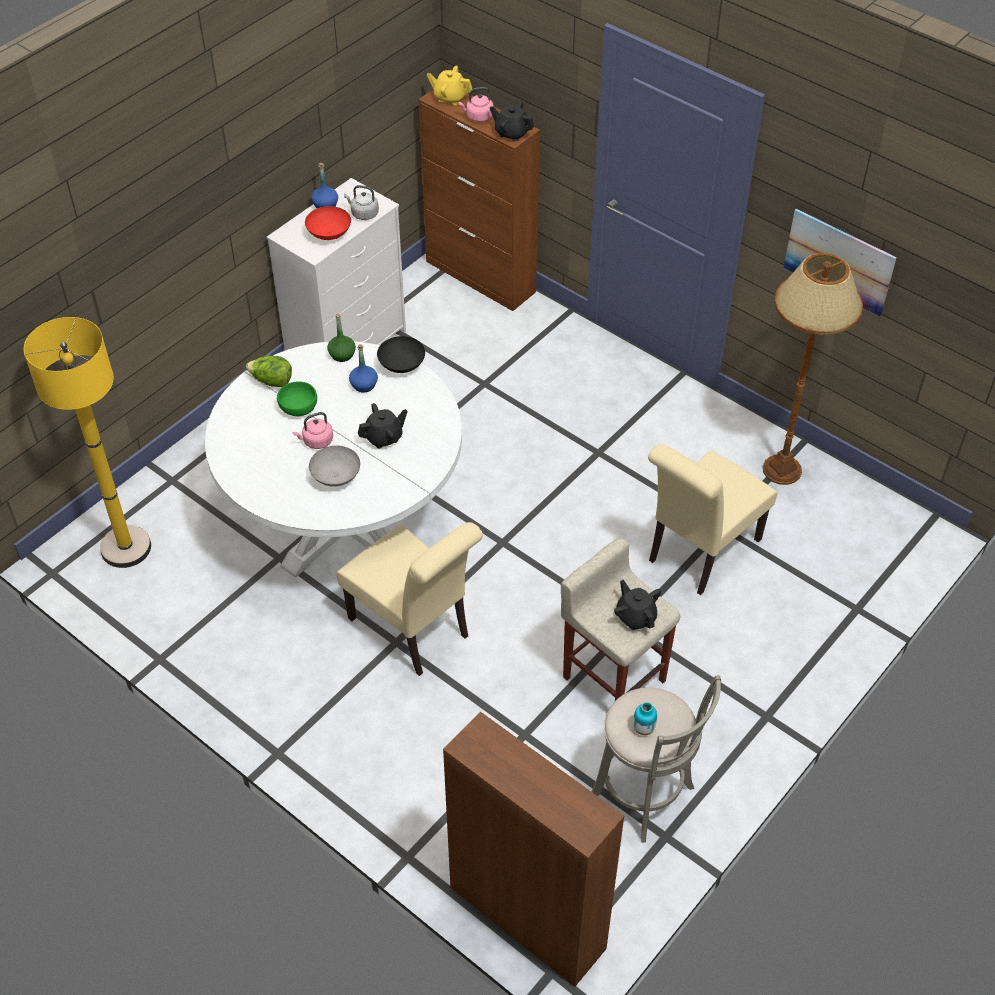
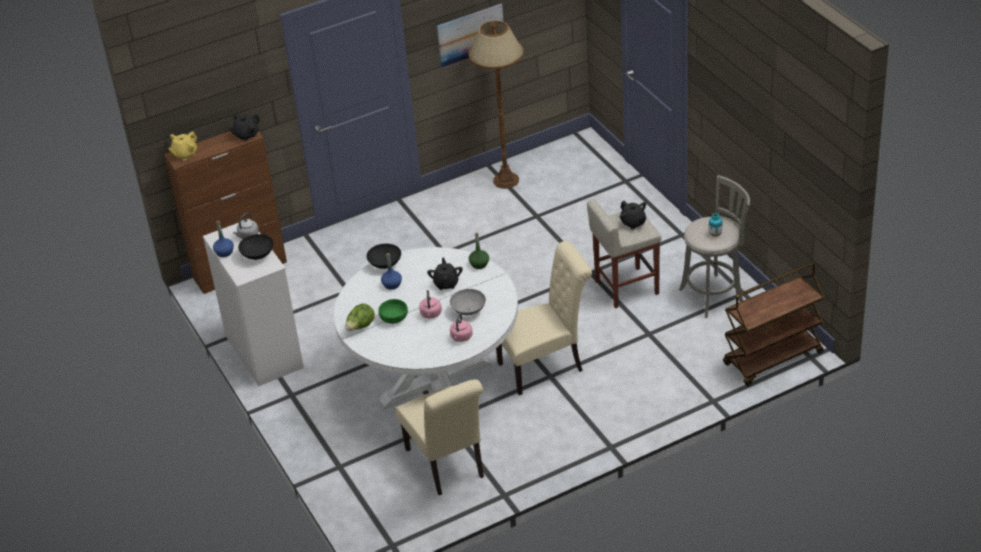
camera: 65 degrees left, 10 degrees down
(126, 548) = (391, 500): yellow floor lamp -> none
(329, 235) = (258, 255): red bowl -> black bowl
(342, 354) = (356, 290): green bottle -> green bottle (479, 264)
(478, 117) = (217, 146): pink kettle -> pink kettle (461, 337)
(526, 917) = (772, 359): brown cabinet -> brown cart
(636, 616) = (633, 223): black teapot -> black teapot turned 120 degrees counterclockwise
(699, 553) = (551, 230): beige chair -> beige chair (447, 466)

